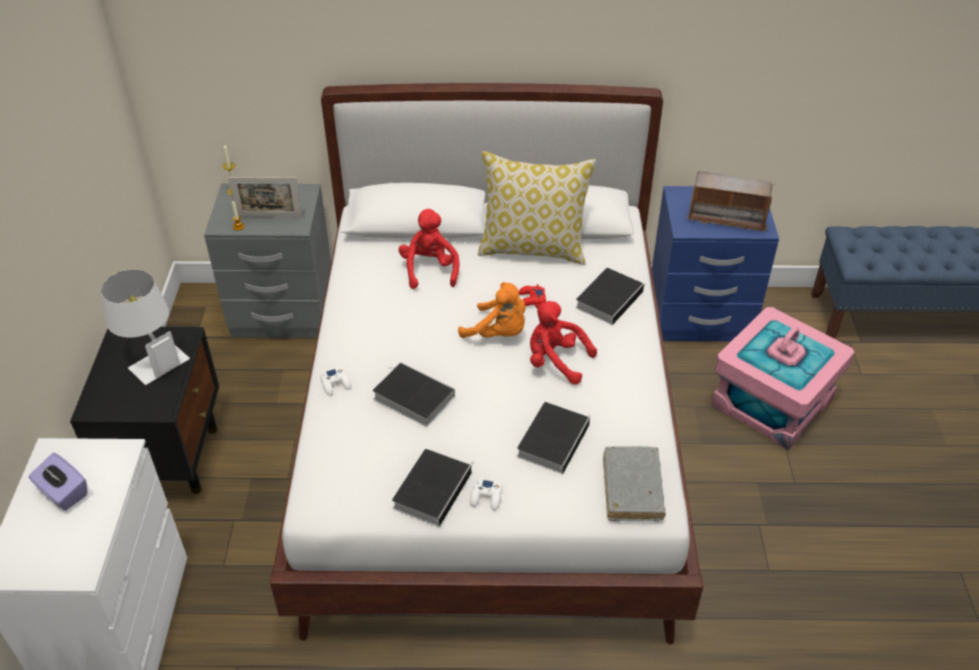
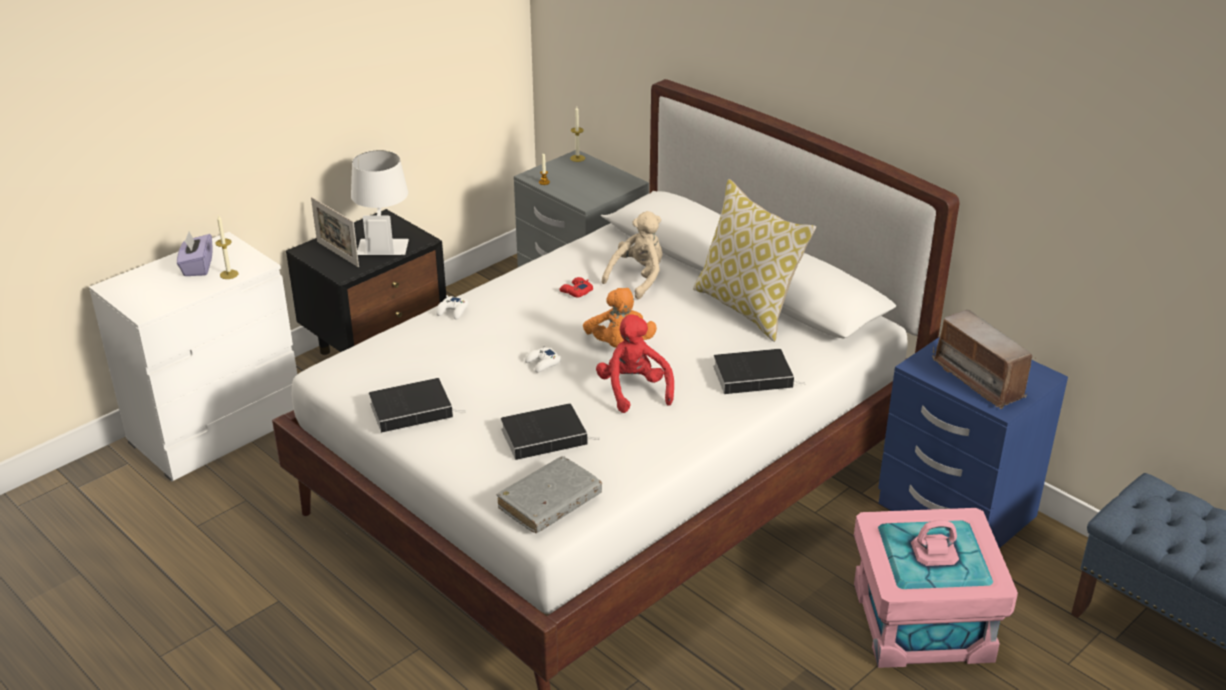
camera: 45 degrees right, 10 degrees down
(108, 479) = (229, 274): none -> candle
(269, 216) = (576, 186): picture frame -> picture frame (337, 254)
(411, 397) = (487, 347): book -> none
(429, 270) = (638, 279): red plush toy -> beige plush toy
(486, 497) = (440, 438): white game controller -> white game controller (542, 363)
(531, 299) = (686, 340): red game controller -> red game controller (576, 291)

